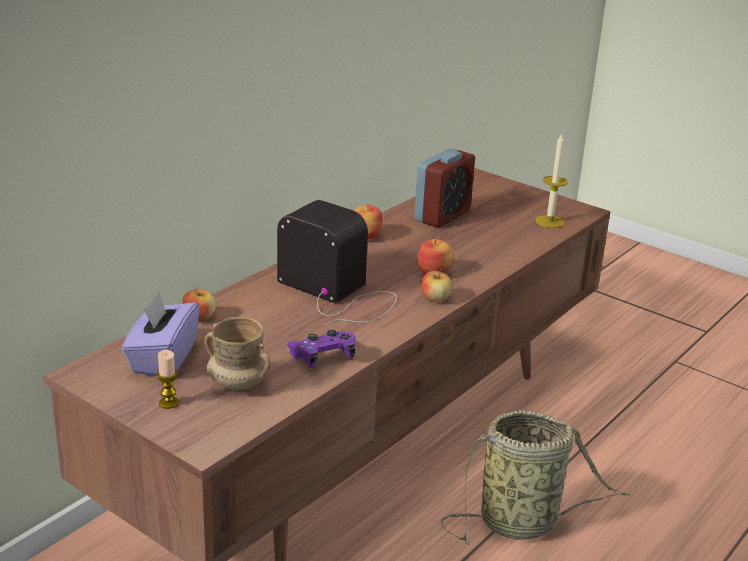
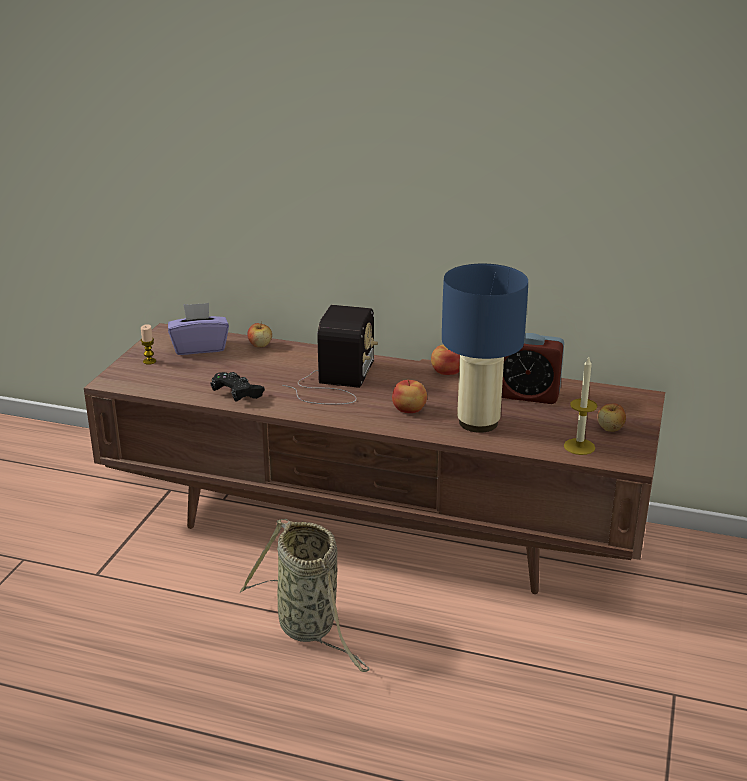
camera: 70 degrees right, 0 degrees up
(237, 384) = (184, 375): beige mug -> none
(322, 357) = (237, 394): purple game controller -> black game controller
(435, 299) = (362, 418): apple -> apple (610, 429)
(482, 248) = (479, 423): none -> blue table lamp

